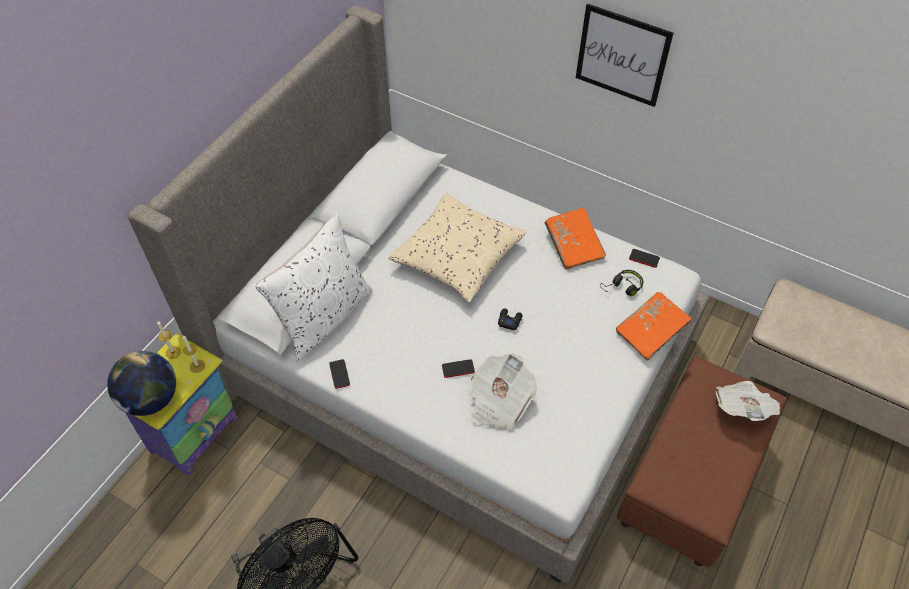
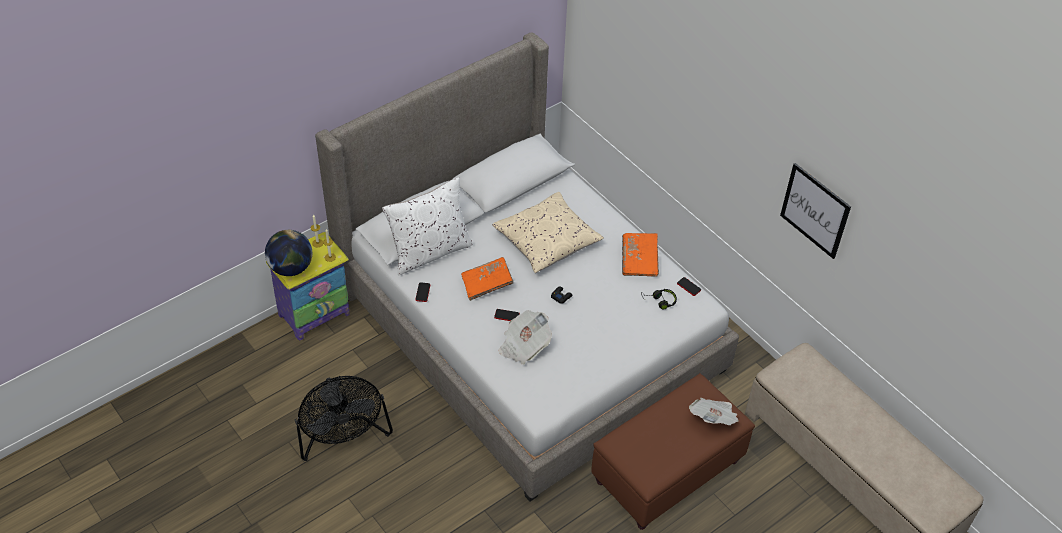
camera: 20 degrees right, 5 degrees down
(622, 55) = (708, 124): picture -> picture (815, 210)
(651, 331) = (662, 338): orange book -> orange book (487, 284)

